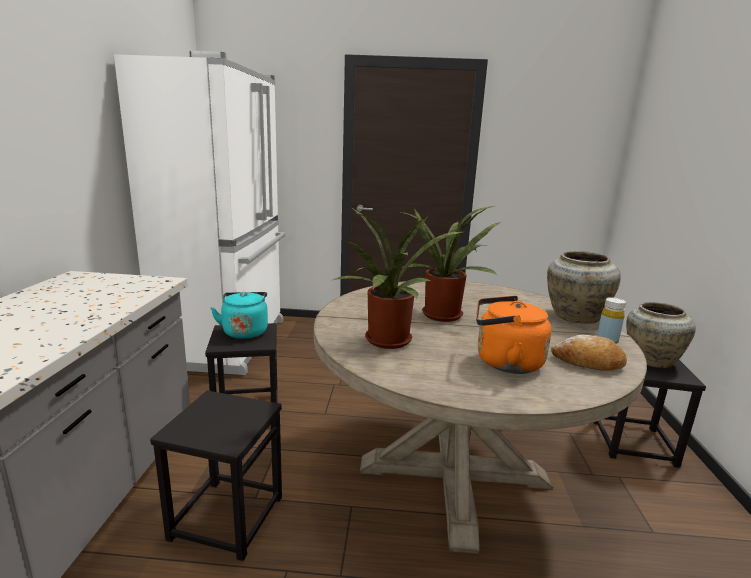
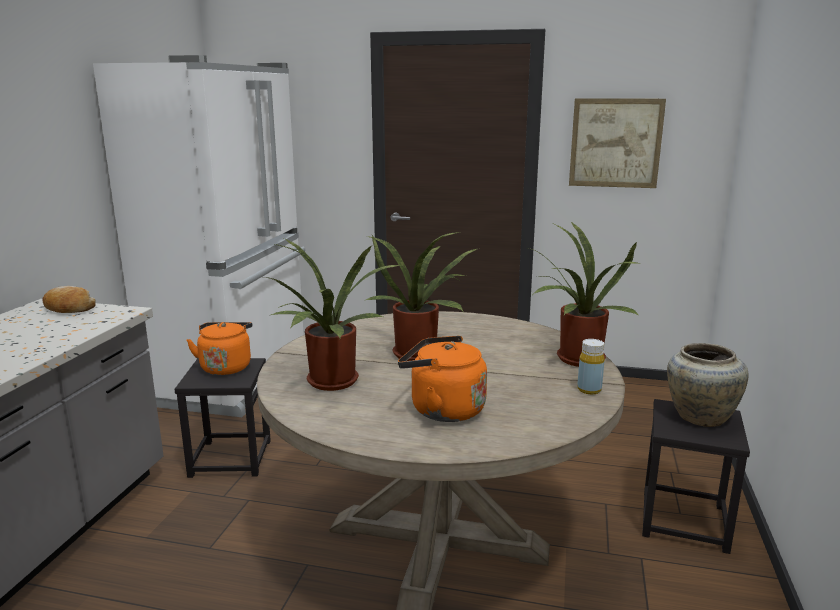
camera: 10 degrees right, 0 degrees up
(226, 517) = (174, 564): black stool -> none
(245, 331) = (226, 367): turquoise kettle -> orange kettle
(536, 152) = (615, 143): none -> picture
(574, 317) = (576, 360): beige vase -> potted plant
(588, 362) = (541, 413): bread -> bread (68, 308)

